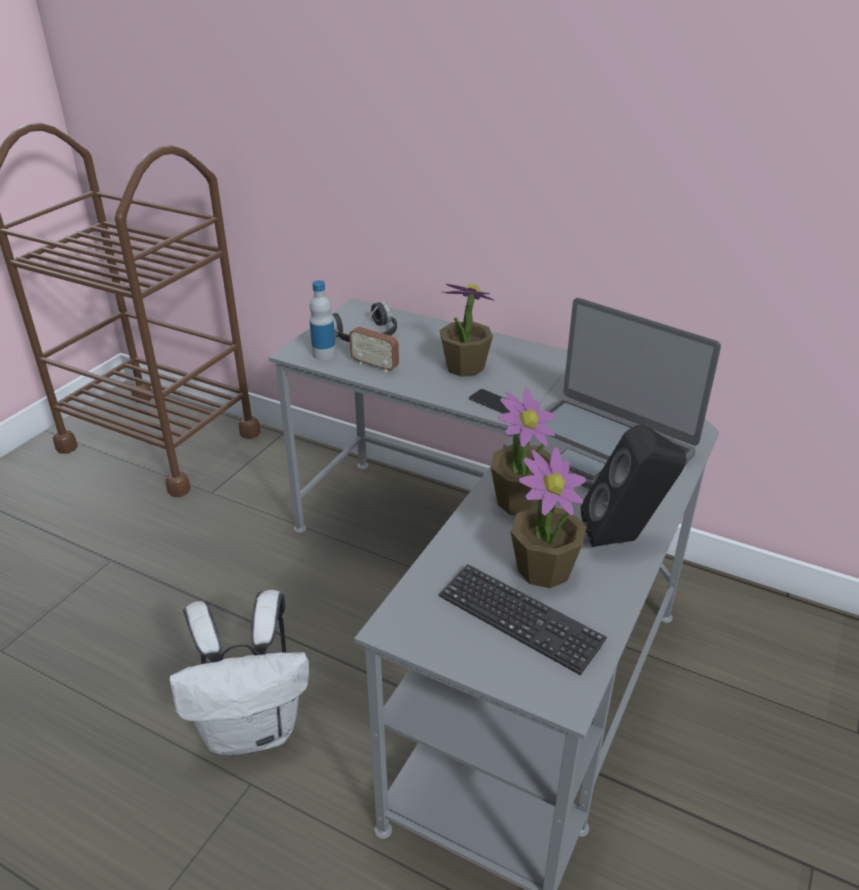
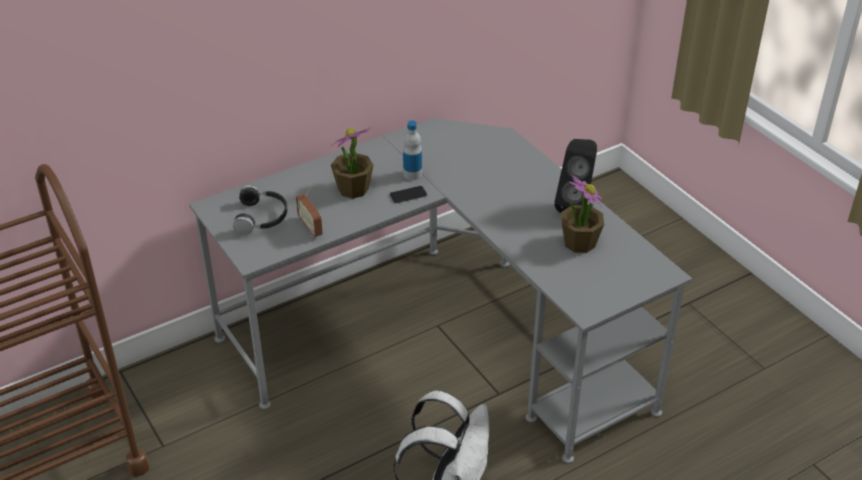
camera: 60 degrees left, 5 degrees up
(324, 354) = (268, 246): bottle -> bottle (412, 174)
(375, 365) = (310, 227): radio -> radio turned 90 degrees clockwise
(519, 619) = (610, 266): keyboard -> none
(521, 501) = (518, 227): potted plant -> none
(600, 452) = (496, 178): laptop -> none

